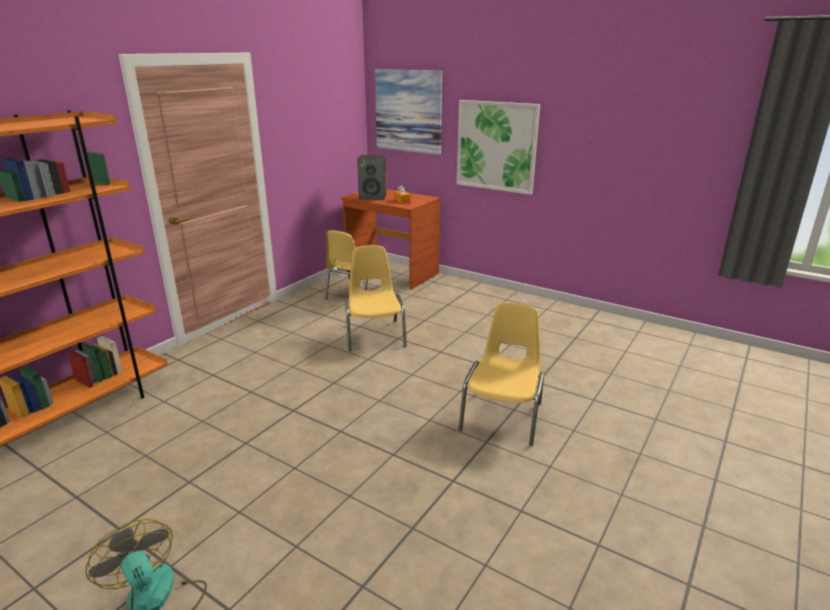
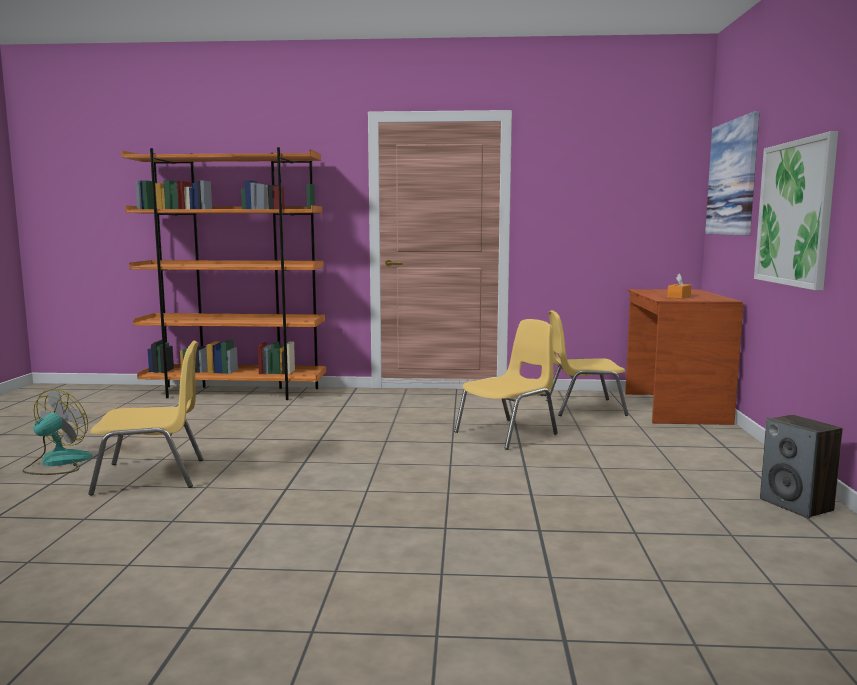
camera: 60 degrees right, 15 degrees down
(373, 197) = (660, 292): speaker -> speaker (797, 505)
(503, 416) = (422, 524): yellow chair -> yellow chair (152, 476)

